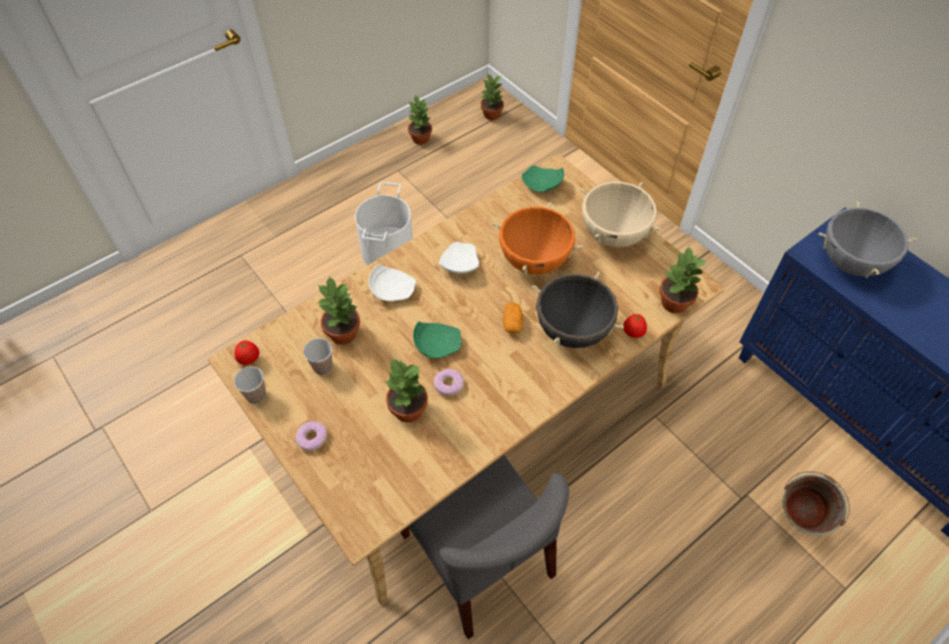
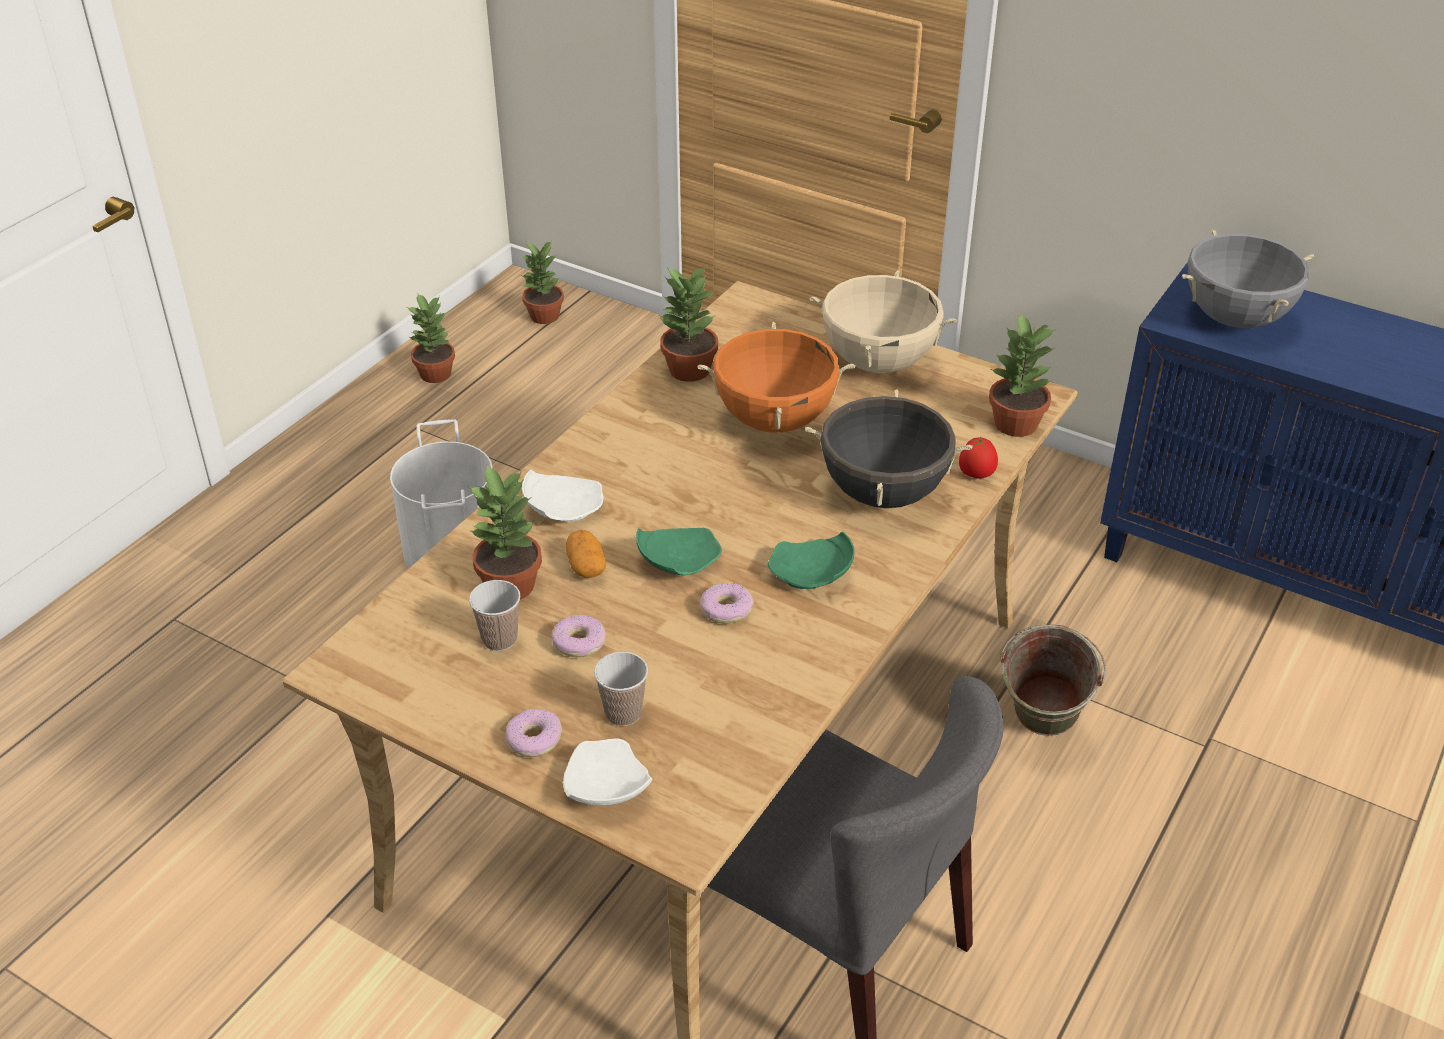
camera: 20 degrees left, 15 degrees down
(249, 360) = (362, 661): tomato -> none
(256, 395) = (401, 707): cup -> cup (623, 713)
(362, 382) = (579, 642): none -> donut
(407, 409) = (676, 658): potted plant -> potted plant (688, 370)
(459, 265) = (656, 452): white plate -> white plate (604, 789)
(512, 323) = (785, 506): potato -> potato (586, 566)
(542, 185) = (733, 324): green plate -> green plate (812, 575)
(795, 521) = (1300, 754): green bucket -> green bucket (1039, 731)

